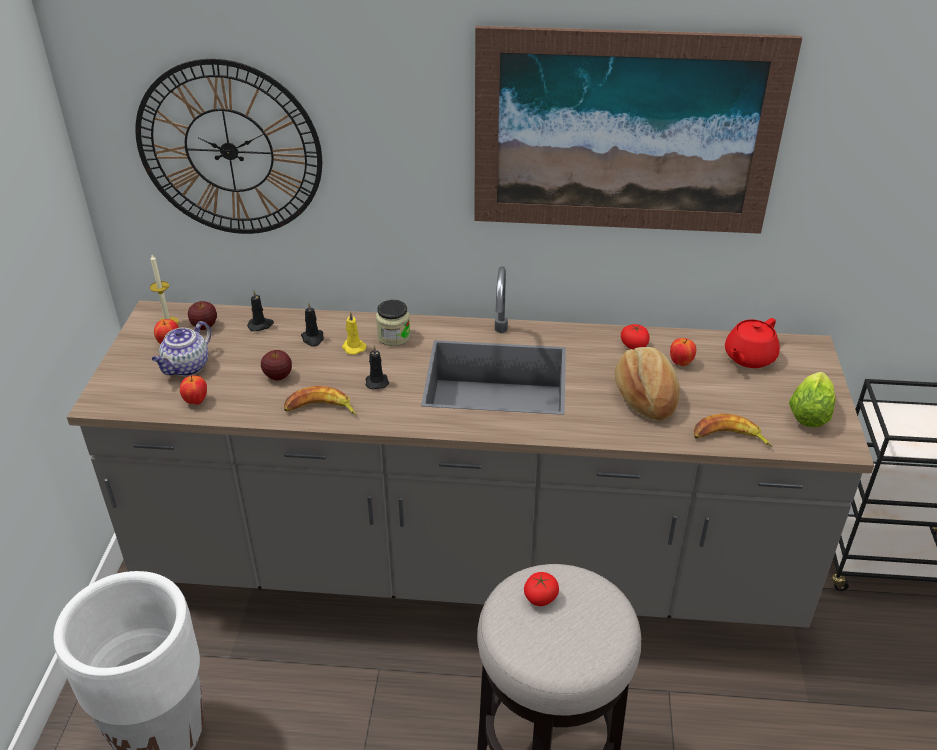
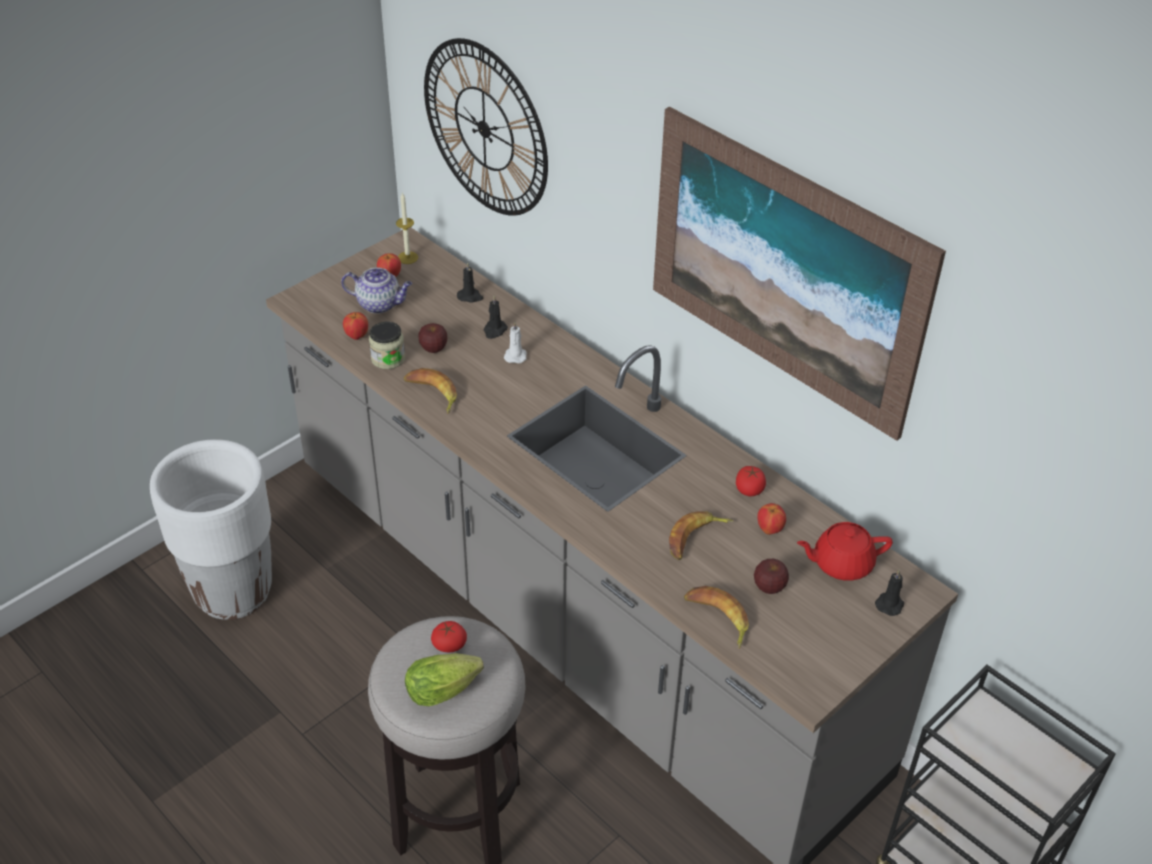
camera: 40 degrees right, 5 degrees up
(186, 367) = (380, 304): teapot -> teapot turned 150 degrees counterclockwise
(204, 326) = (429, 275): apple -> apple (769, 587)
(353, 347) = (515, 355): yellow candle -> white candle
(376, 381) = (498, 395): black candle -> black candle (890, 604)
(393, 336) = (557, 364): jar -> jar (388, 359)
(645, 396) = (696, 539): bread -> banana
(810, 412) = (825, 645): lettuce -> lettuce (446, 689)

